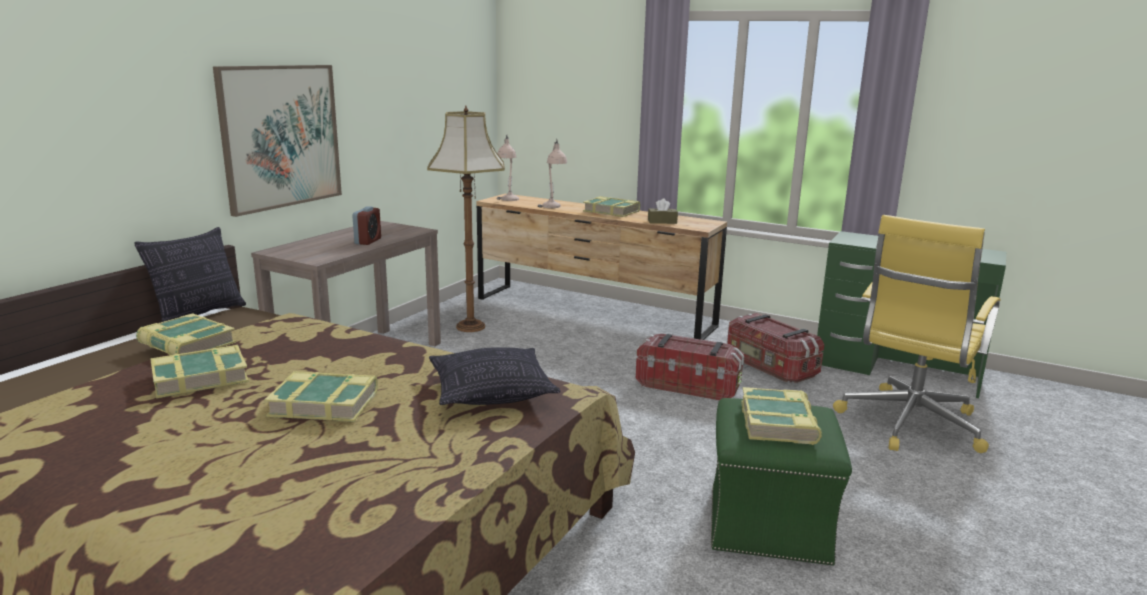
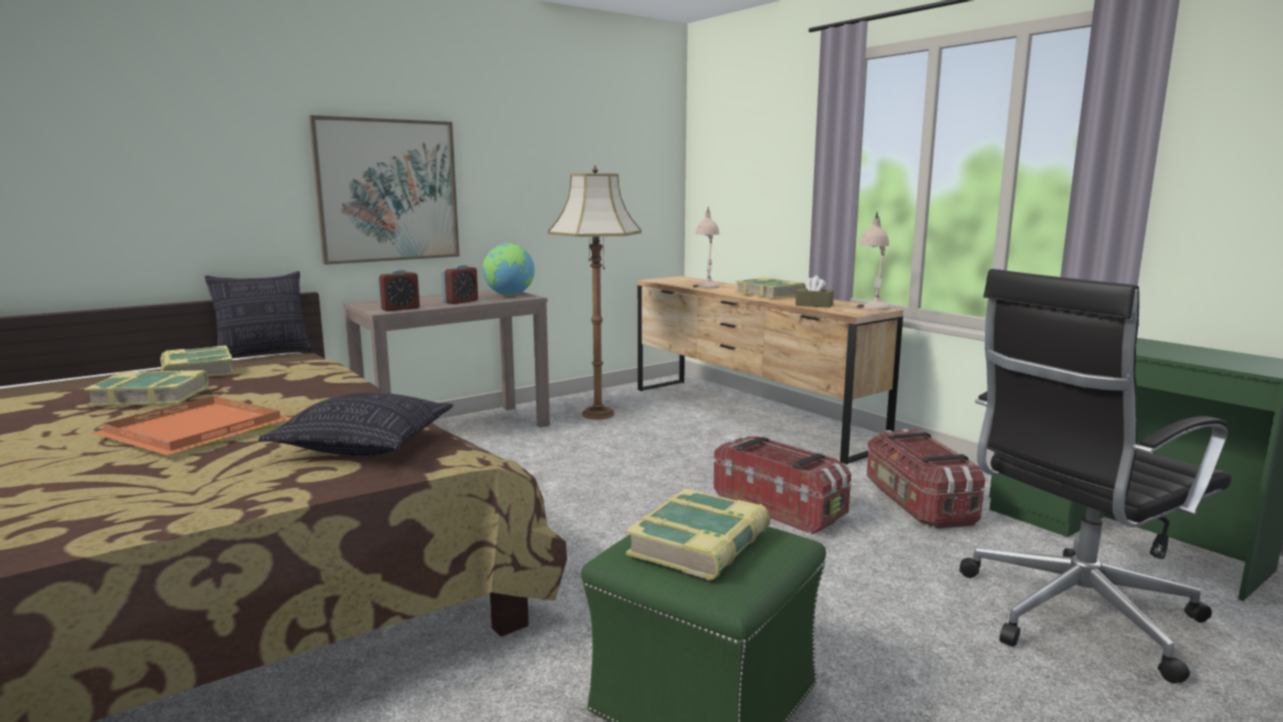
camera: 25 degrees right, 5 degrees down
(325, 404) = (199, 430): book -> orange tray
(327, 255) = (400, 308): none -> alarm clock
(398, 229) = (509, 295): none -> globe
(508, 201) = (670, 281): beige table lamp -> beige table lamp (872, 310)
(909, 424) = (1072, 614): yellow office chair -> black office chair

